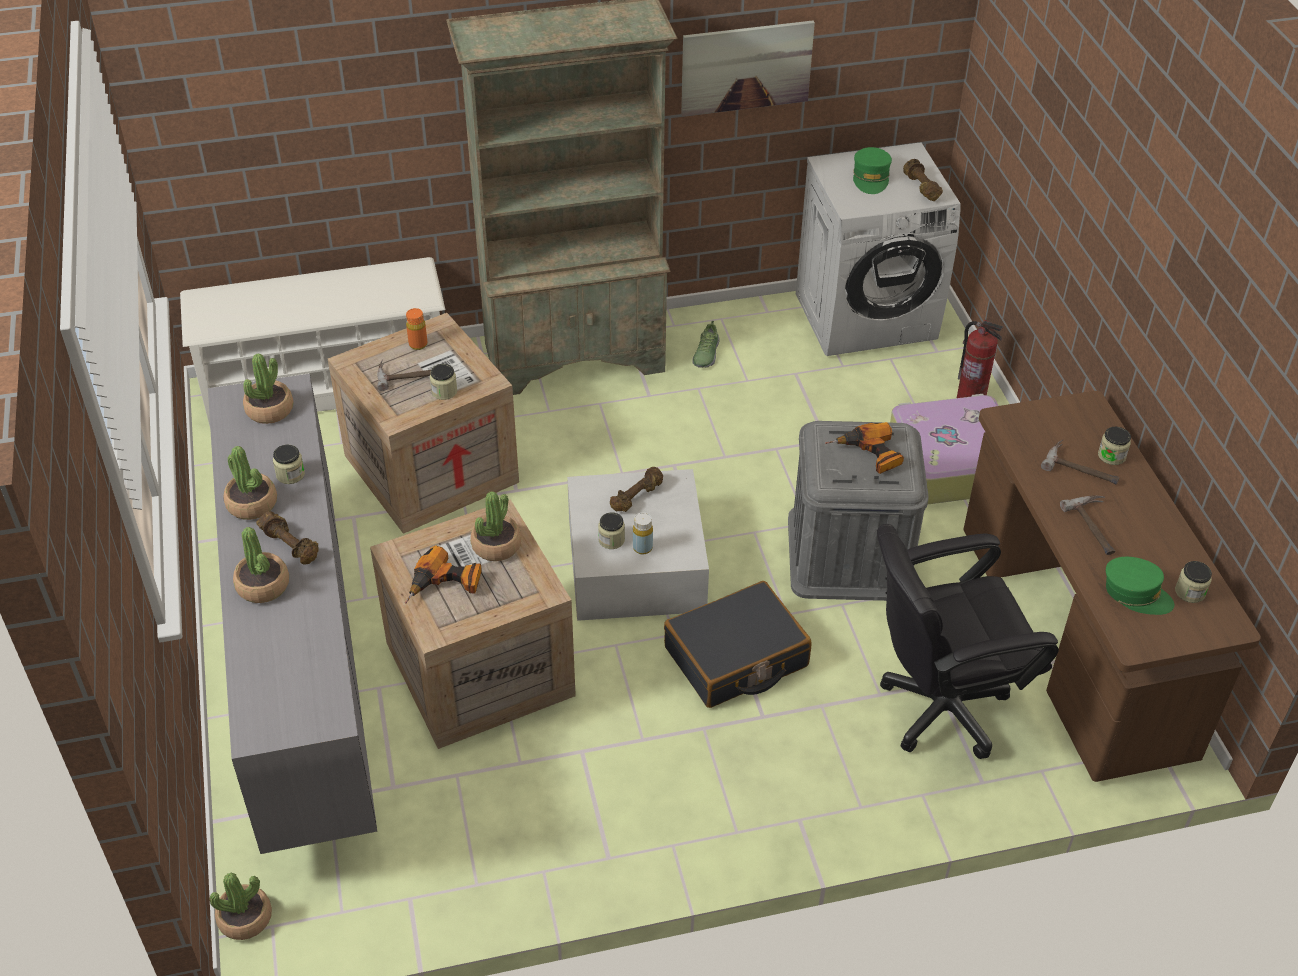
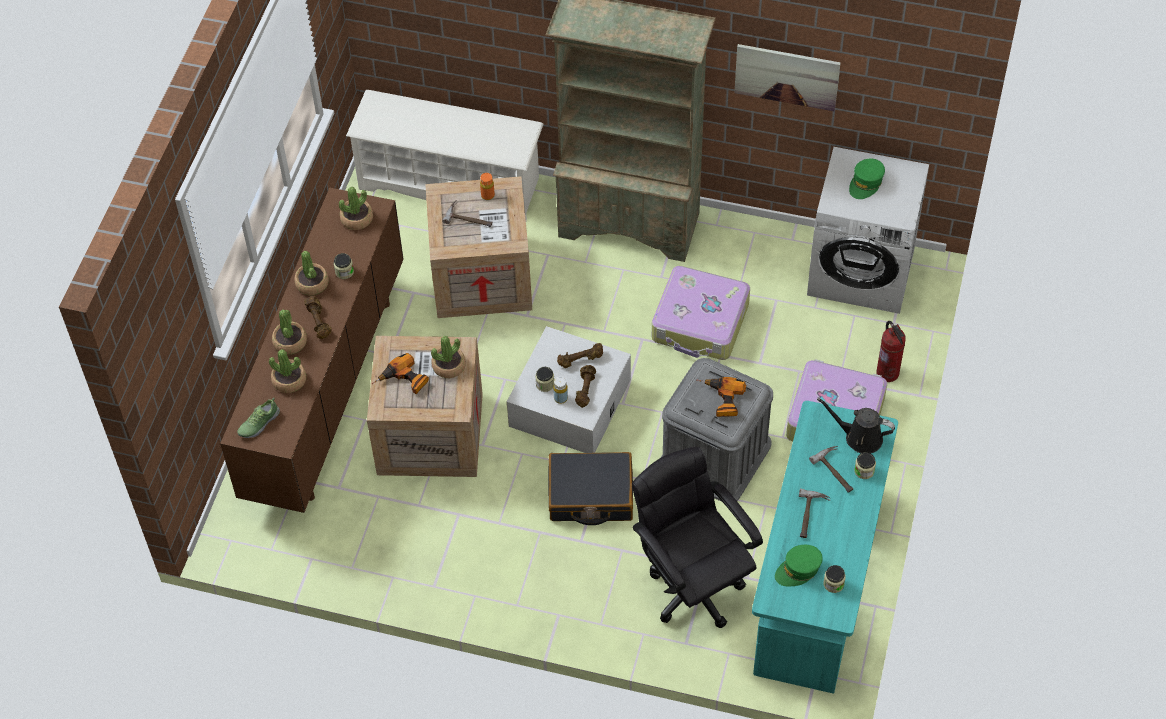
camera: 30 degrees right, 10 degrees up
(245, 918) = (219, 529): potted plant -> potted plant (289, 380)
(303, 675) = (325, 392): grey cabinet -> brown cabinet
(444, 391) = (483, 239): jar -> none
(705, 354) = (722, 258): shoe -> shoe (258, 423)
(729, 425) = (700, 323): none -> suitcase
(920, 187) = (895, 206): brown dumbbell -> brown dumbbell (585, 390)
(937, 714) = (690, 588): black office chair -> black office chair turned 45 degrees clockwise
(1074, 640) = (818, 580): brown desk -> turquoise desk
(1075, 423) = (859, 437): none -> black watering can
(1136, 593) = (798, 570): green cap -> green cap turned 90 degrees clockwise

